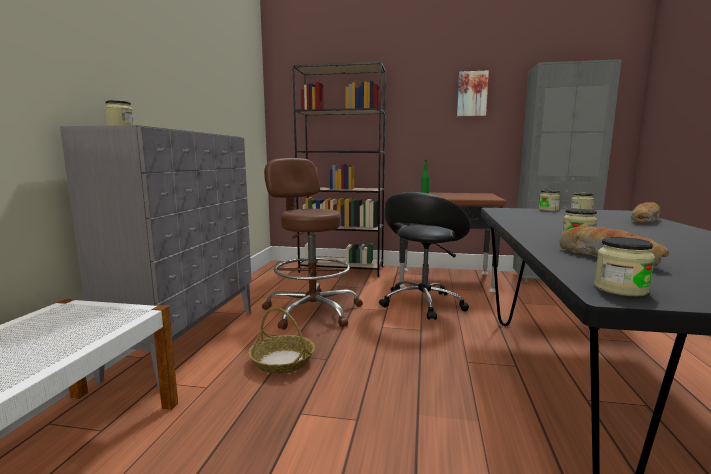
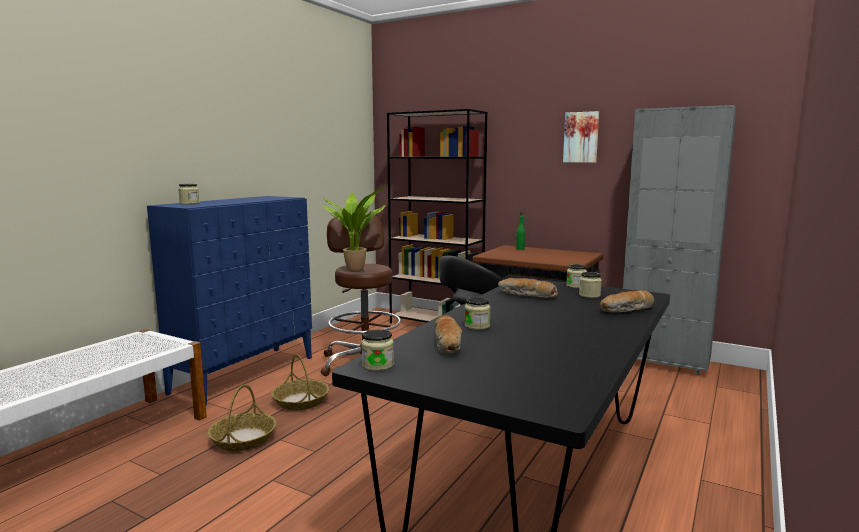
camera: 20 degrees right, 0 degrees up
(190, 341) = (246, 374): grey dresser -> blue dresser
(252, 423) = (243, 439): none -> basket
(308, 213) = (357, 270): none -> potted plant
(534, 217) = (526, 295): none -> bread

